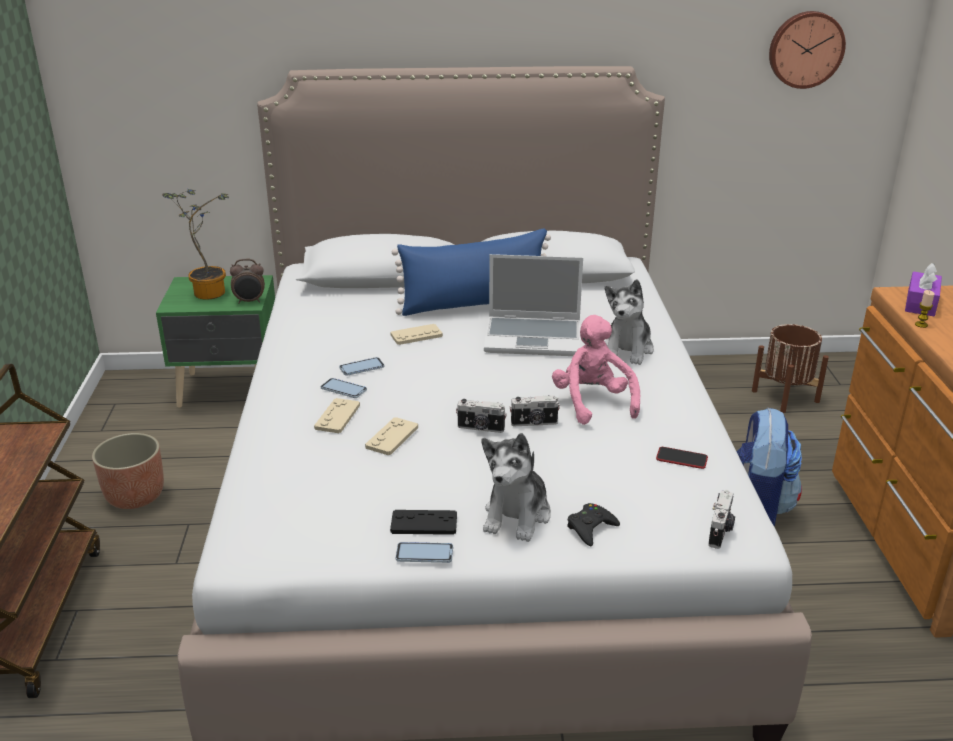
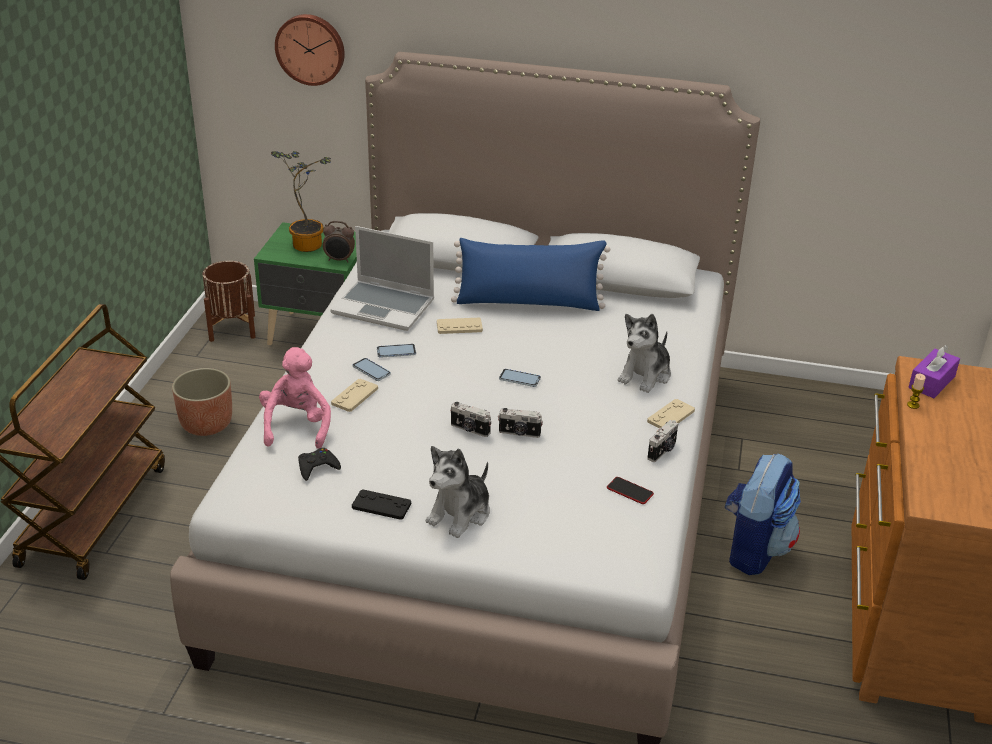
camera: 15 degrees right, 5 degrees up
(392, 437) = (390, 424): beige game controller -> beige game controller (671, 416)
(424, 554) = (370, 531): phone -> phone (519, 379)
(534, 337) = (565, 347): laptop -> laptop (385, 307)
(591, 528) = (514, 537): black game controller -> black game controller (317, 467)
(593, 402) = (582, 423): pink plush toy -> pink plush toy (297, 426)
(720, 532) = (622, 563): camera -> camera (663, 451)
(785, 396) = (856, 437): brown planter -> brown planter (232, 327)
(805, 49) = (920, 87): wall clock -> wall clock (311, 48)

